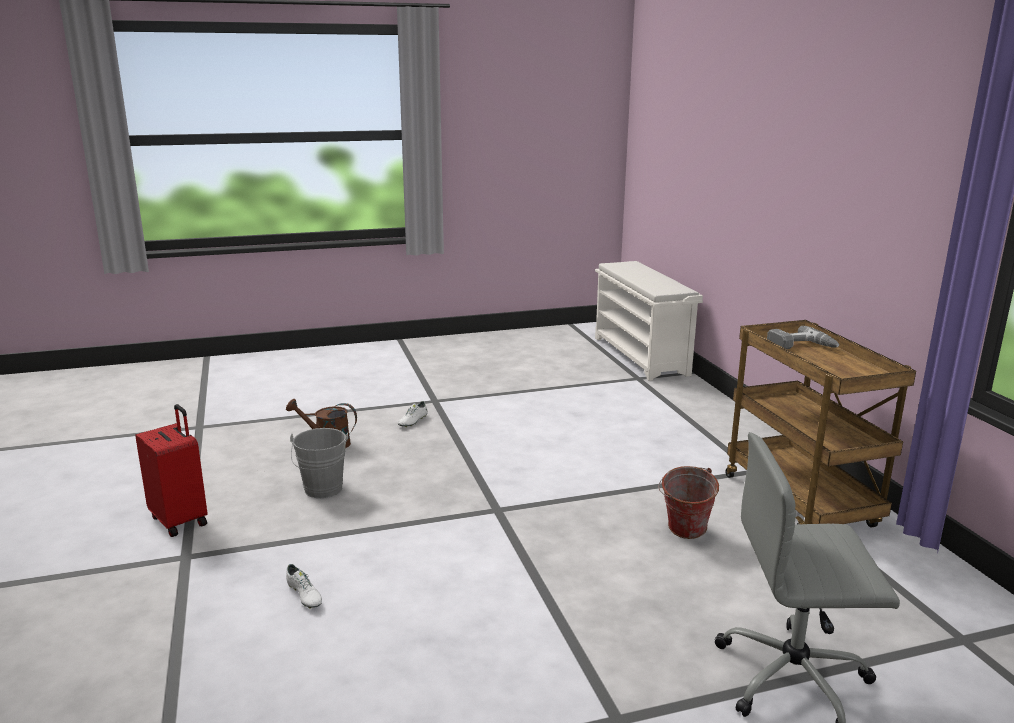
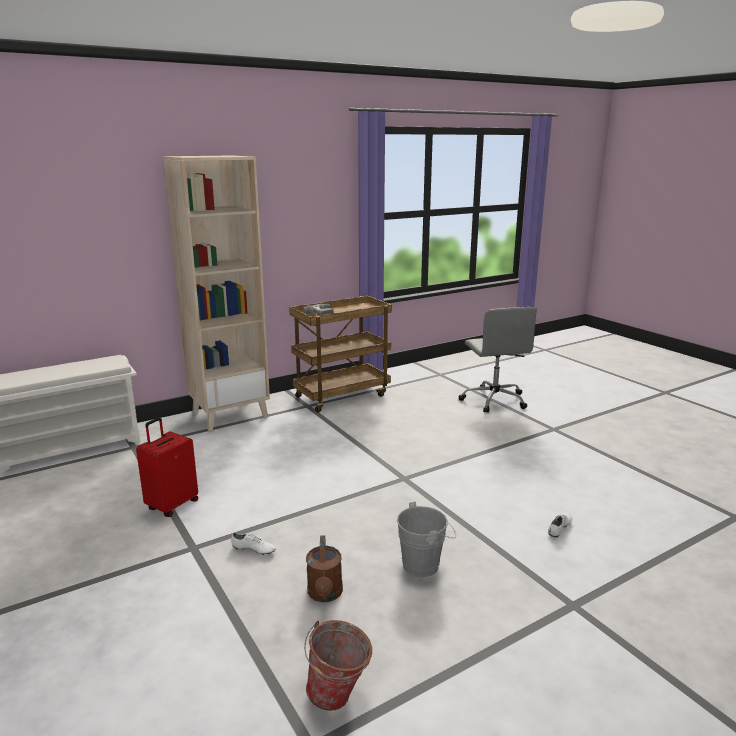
camera: 105 degrees left, 0 degrees up
(180, 520) = (530, 637): red suitcase -> red suitcase (172, 505)
(684, 533) = (395, 421): bucket -> bucket (339, 697)
(722, 421) = (230, 414): none -> beige bookcase

